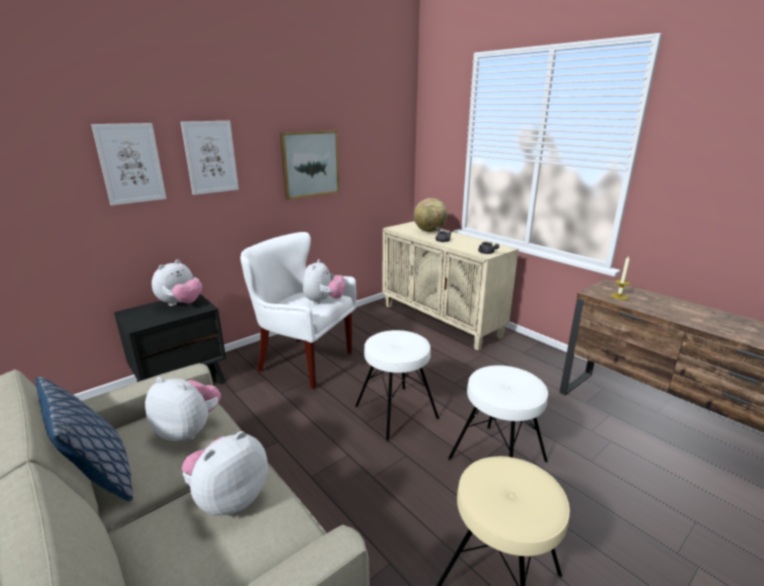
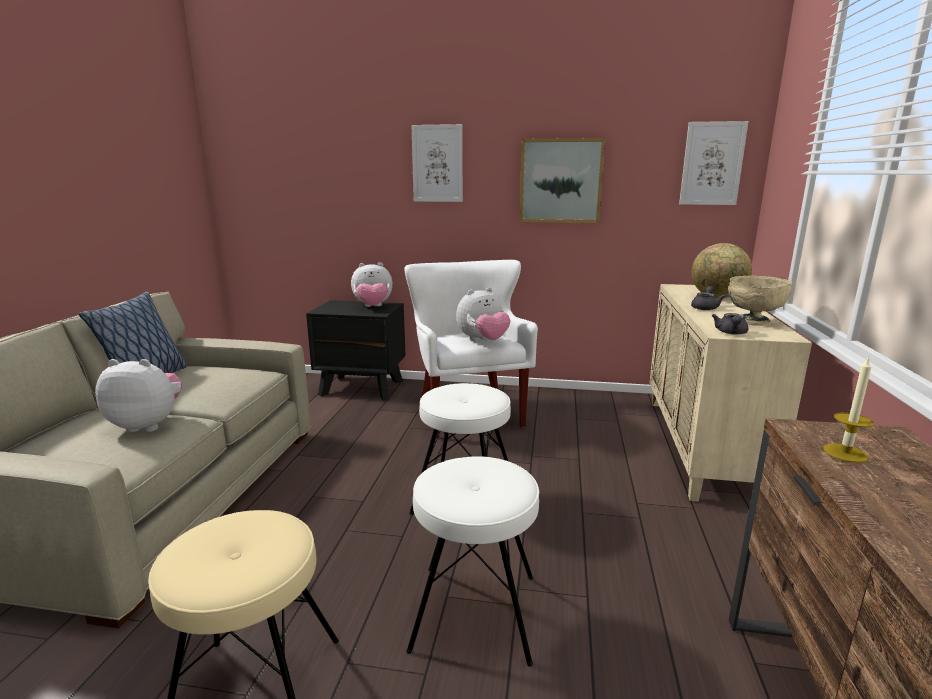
camera: 50 degrees right, 5 degrees down
(131, 163) = (363, 164): picture -> picture (712, 164)
(189, 430) = (221, 382): plush toy -> none
(478, 243) = (753, 322): none -> beige bowl

